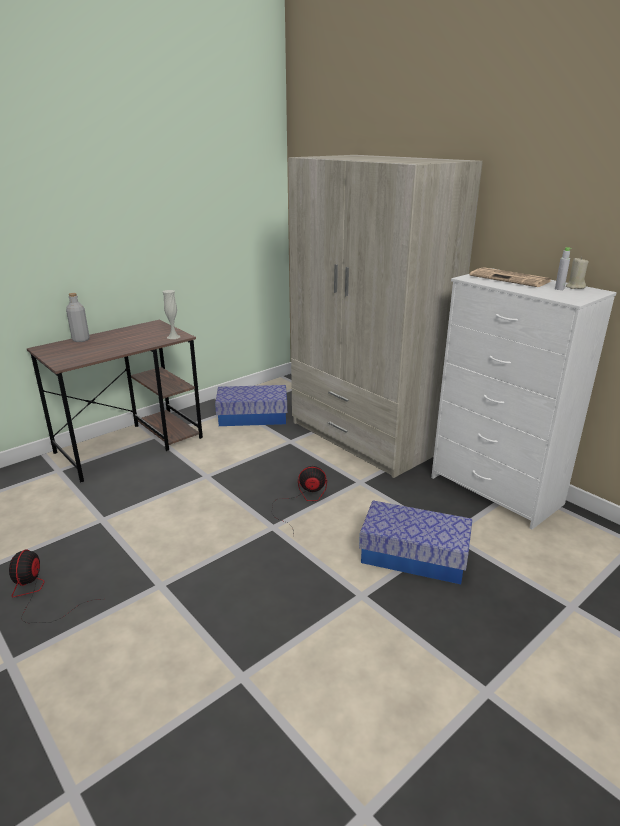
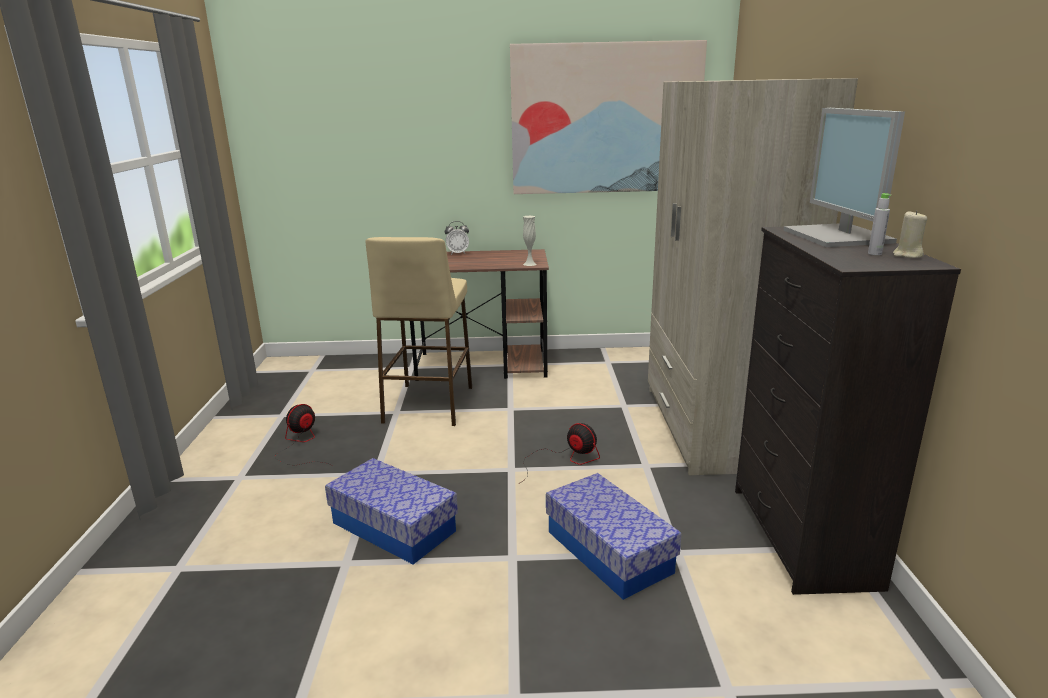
camera: 40 degrees right, 5 degrees down
(81, 340) = (458, 253): grey bottle -> alarm clock
(126, 500) = (428, 405): none -> beige stool
(197, 189) = (605, 119): none -> picture
(252, 417) = (615, 373): storage box -> storage box (394, 527)
(495, 491) = (801, 537): white dresser -> black dresser
(511, 279) = (839, 236): newspaper -> monitor

